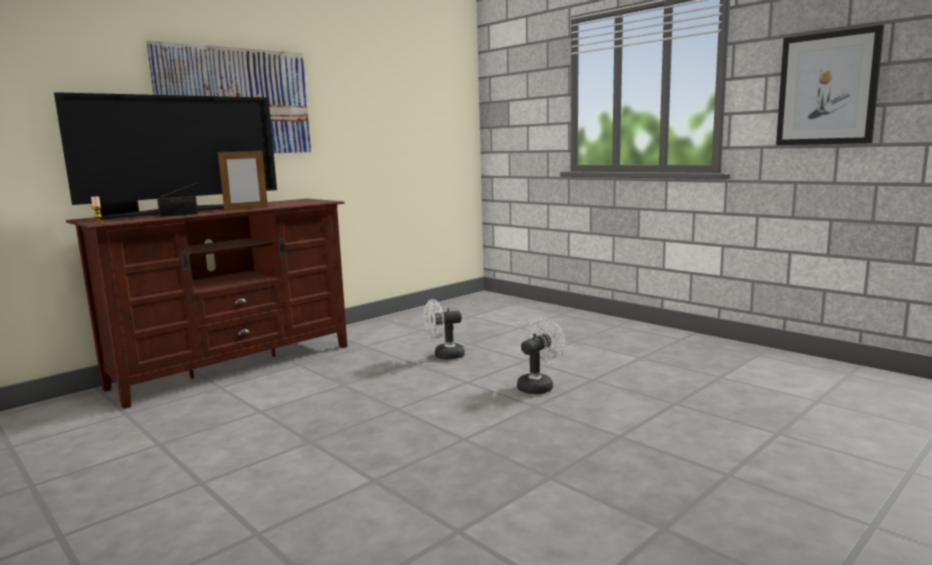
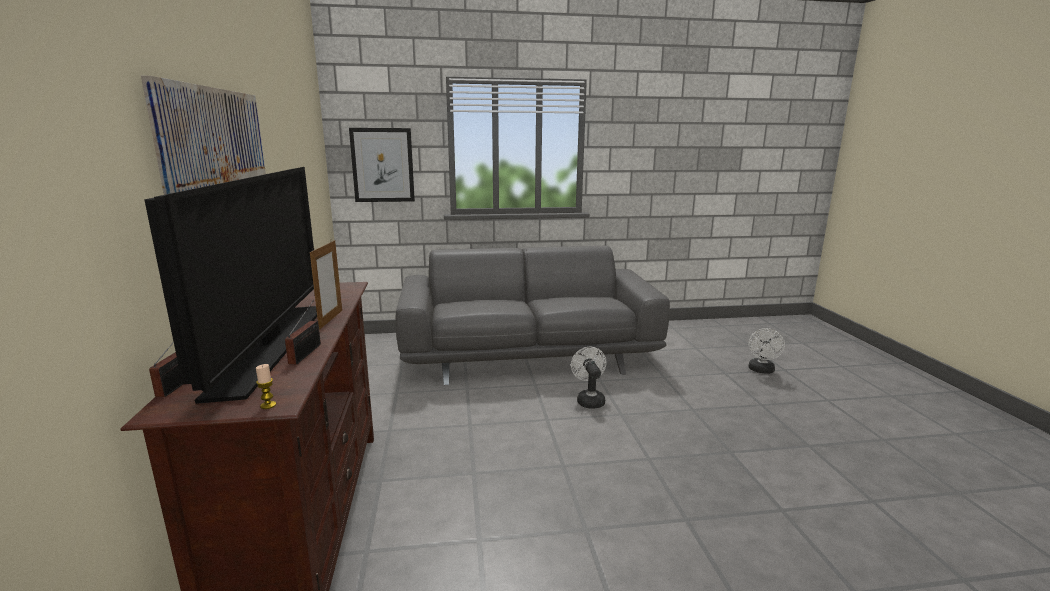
camera: 55 degrees left, 5 degrees up
(444, 356) = (477, 407): white fan -> white fan (761, 370)
(584, 341) = (529, 354): none -> grey sofa
(827, 89) = (647, 159): picture -> picture (382, 165)

